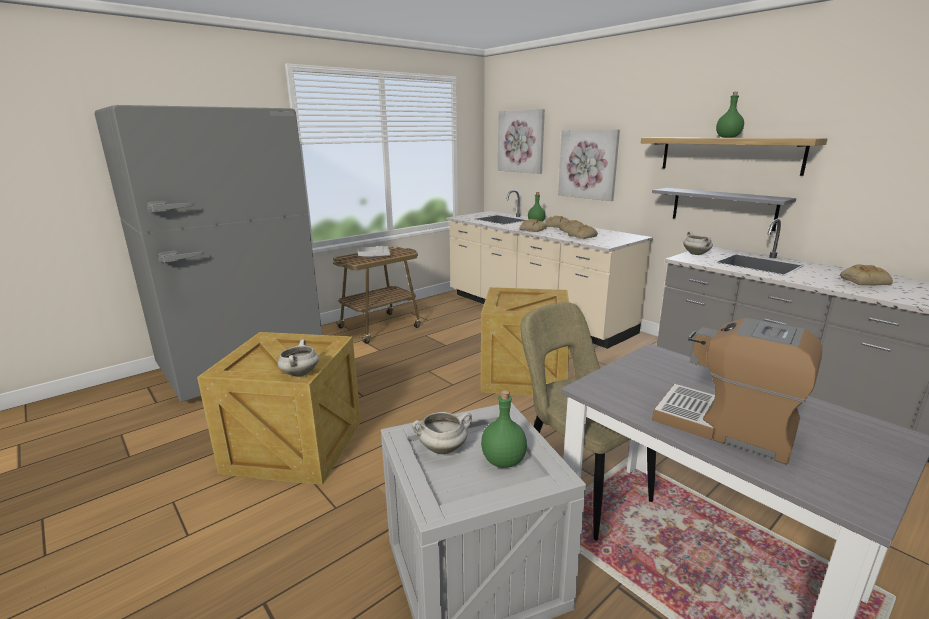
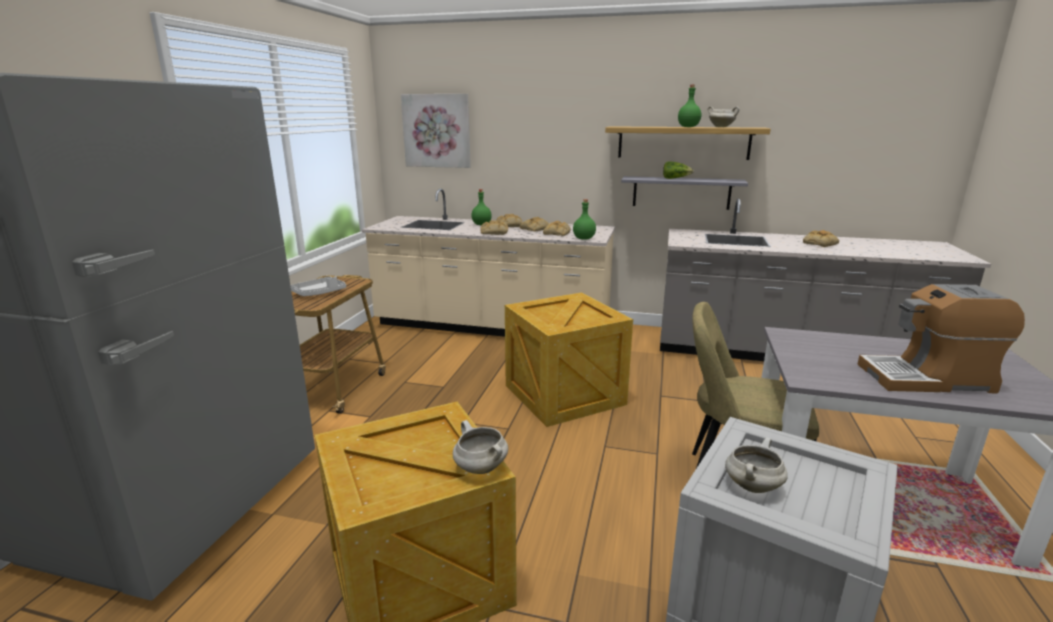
camera: 35 degrees left, 0 degrees up
(503, 461) = (811, 475): green bottle -> green bottle (584, 239)
(588, 164) = (531, 155): picture -> none
(696, 254) = (681, 238): white cooking pot -> white cooking pot (721, 127)
(712, 192) = (675, 178): none -> lettuce

